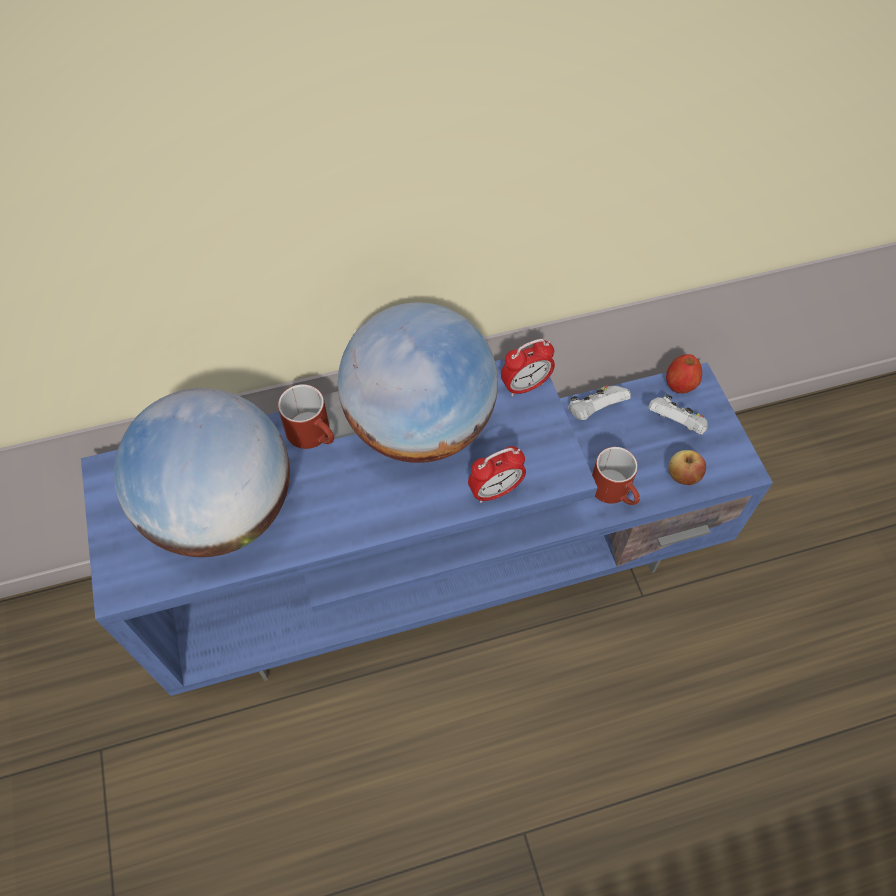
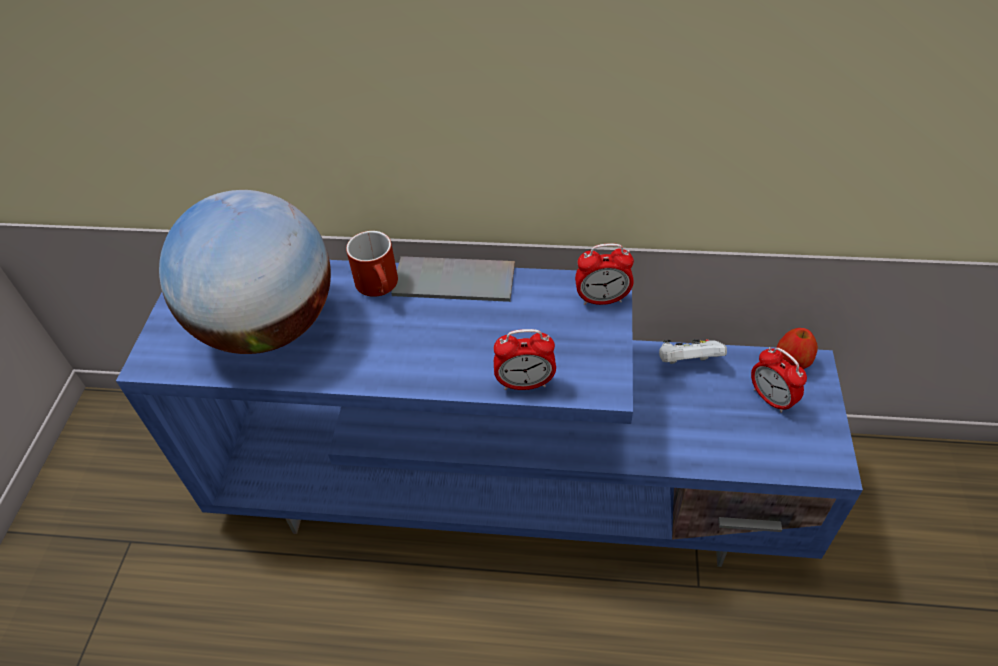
camera: 25 degrees right, 10 degrees down
(419, 425) = (480, 304): globe -> none
(615, 492) = (677, 444): red mug -> none
(675, 424) = (771, 399): white game controller -> alarm clock
(683, 475) = (758, 451): apple -> none

